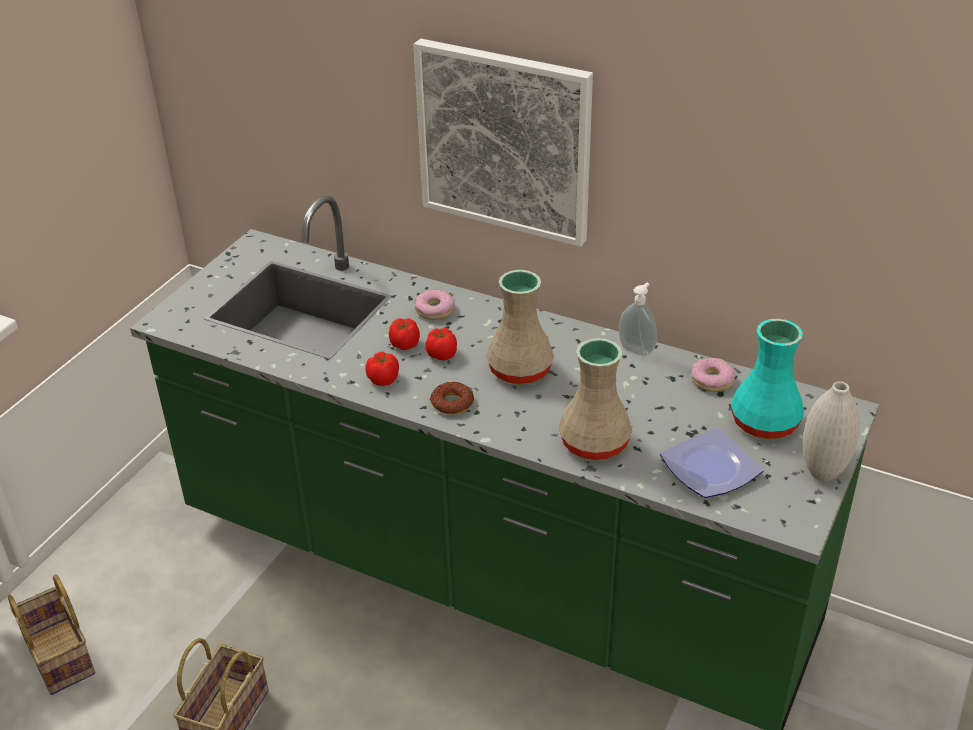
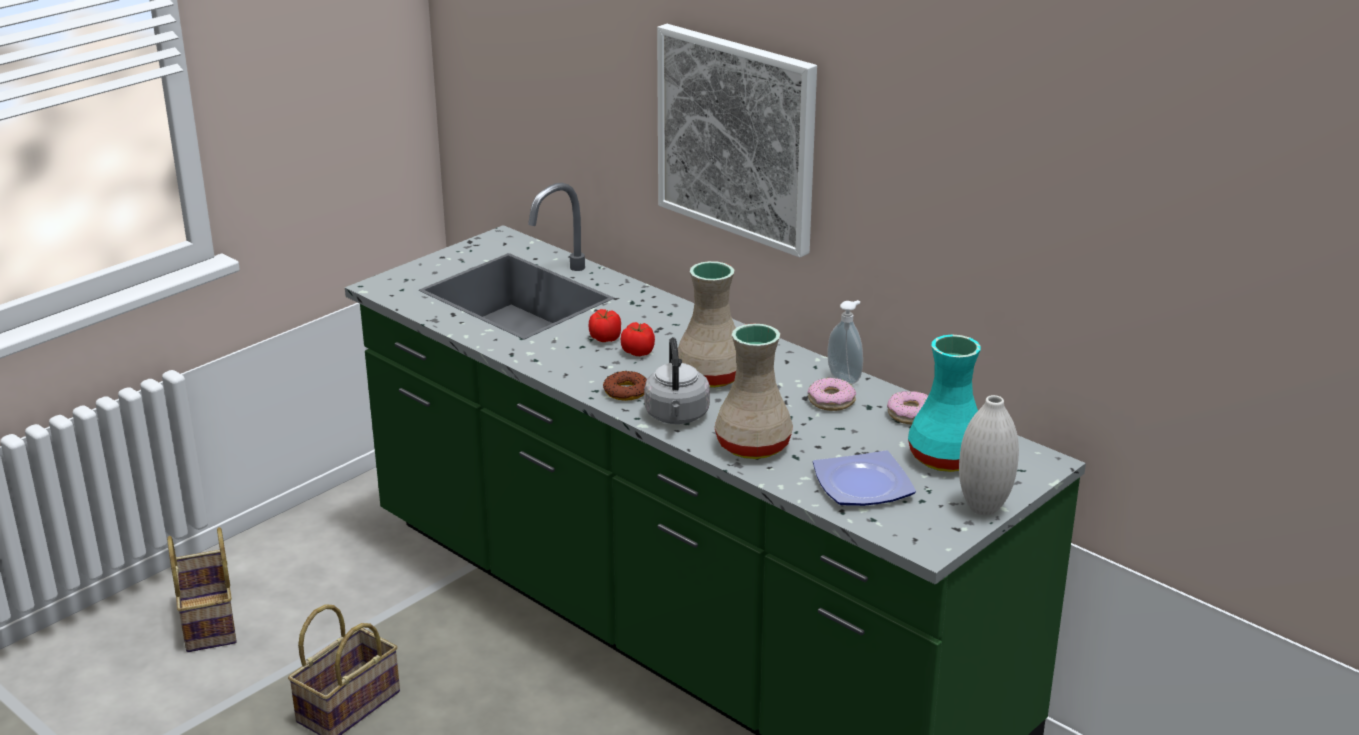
camera: 15 degrees right, 10 degrees down
(384, 379) = (568, 363): tomato -> none
(435, 310) = (651, 315): donut -> donut (831, 401)
(511, 423) = (677, 416): none -> grey kettle

